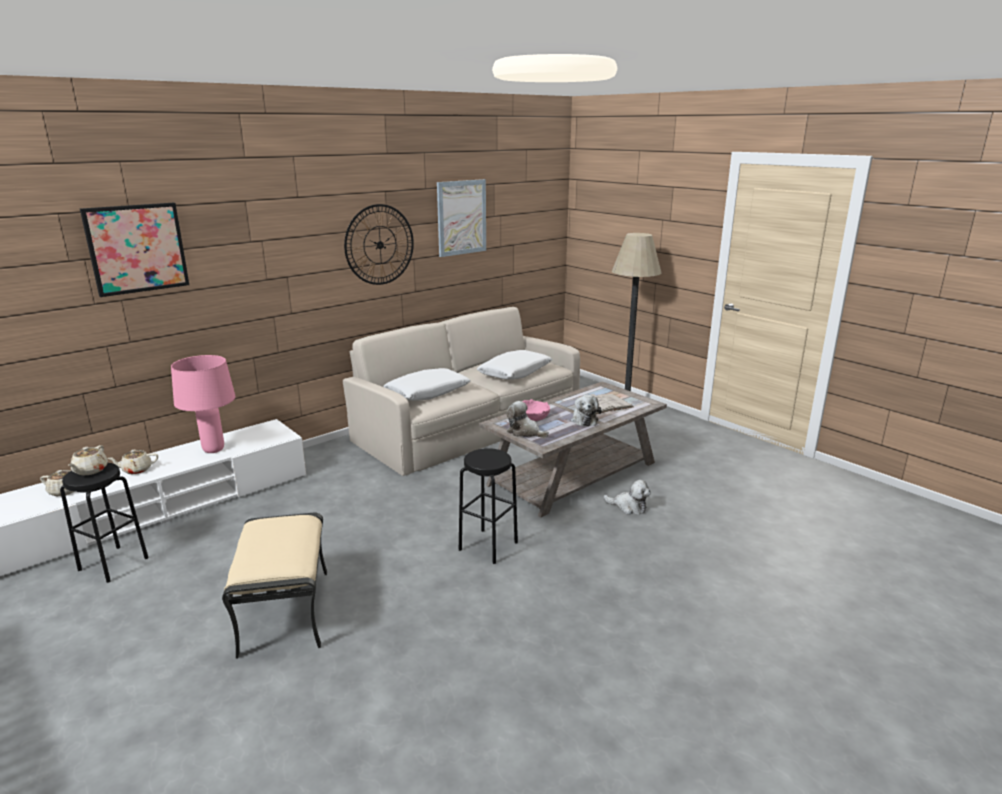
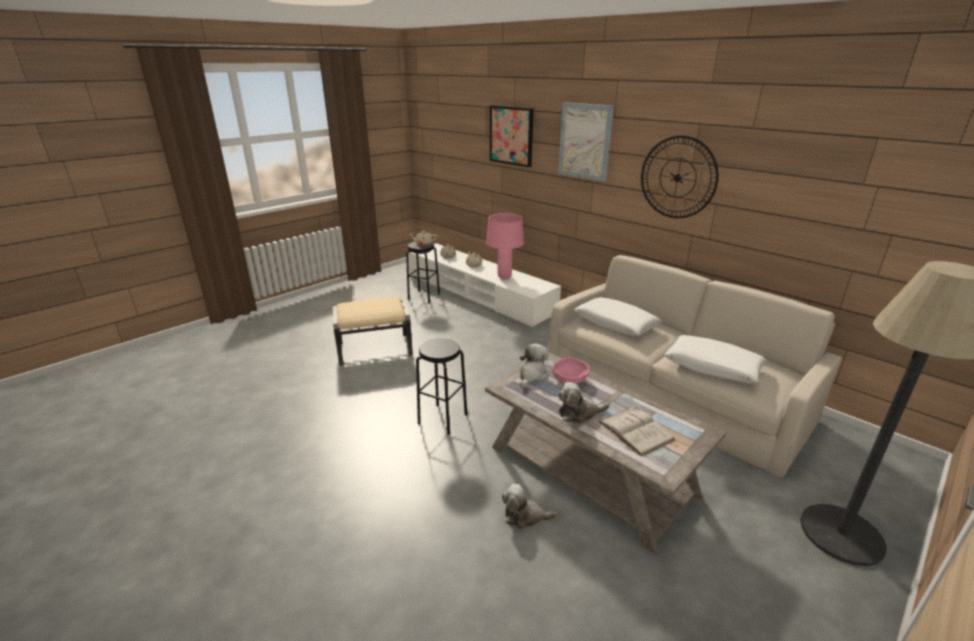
camera: 85 degrees right, 5 degrees up
(461, 217) = (797, 173): picture -> picture (585, 141)
(628, 507) = (525, 516): plush toy -> plush toy turned 75 degrees clockwise

